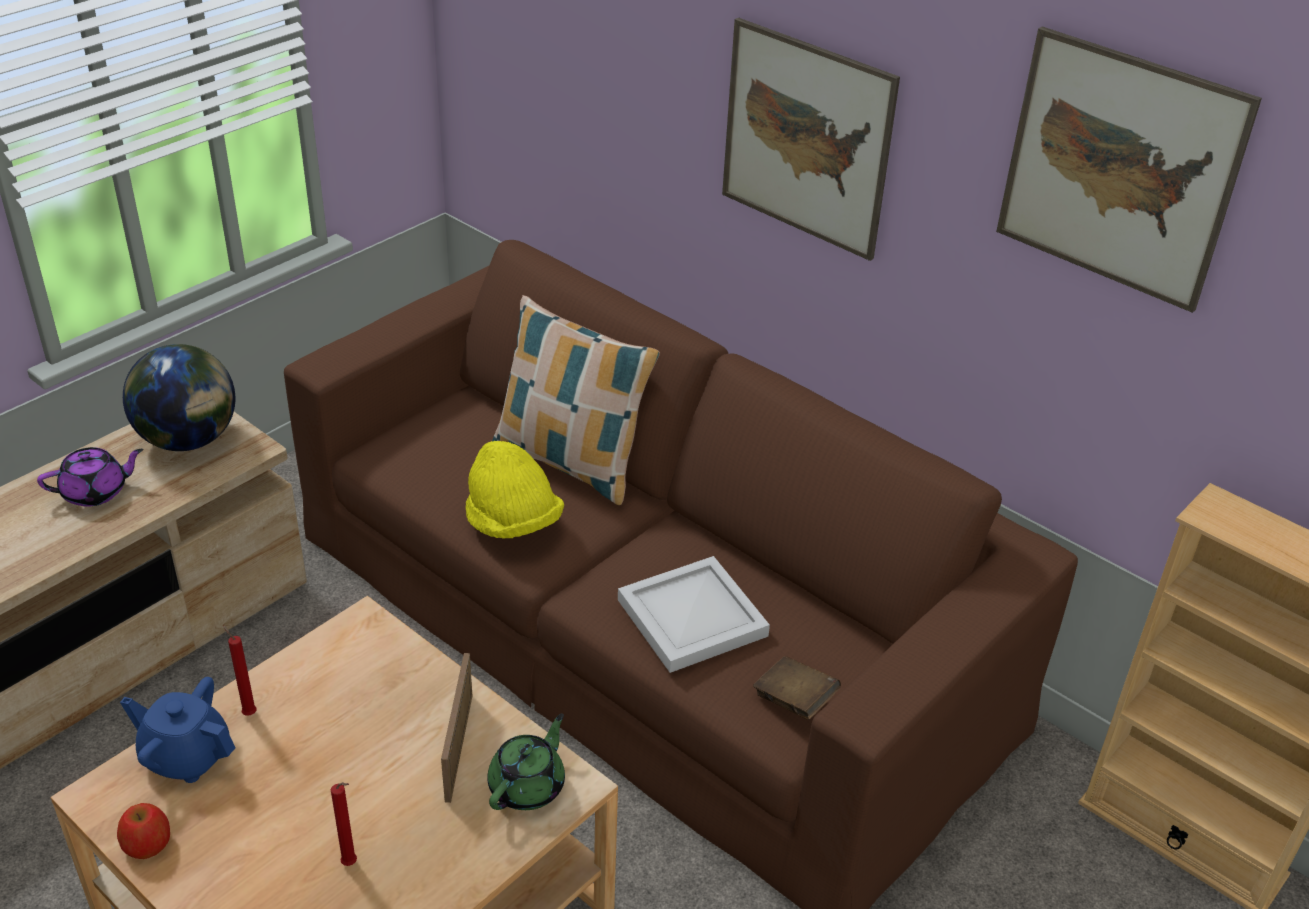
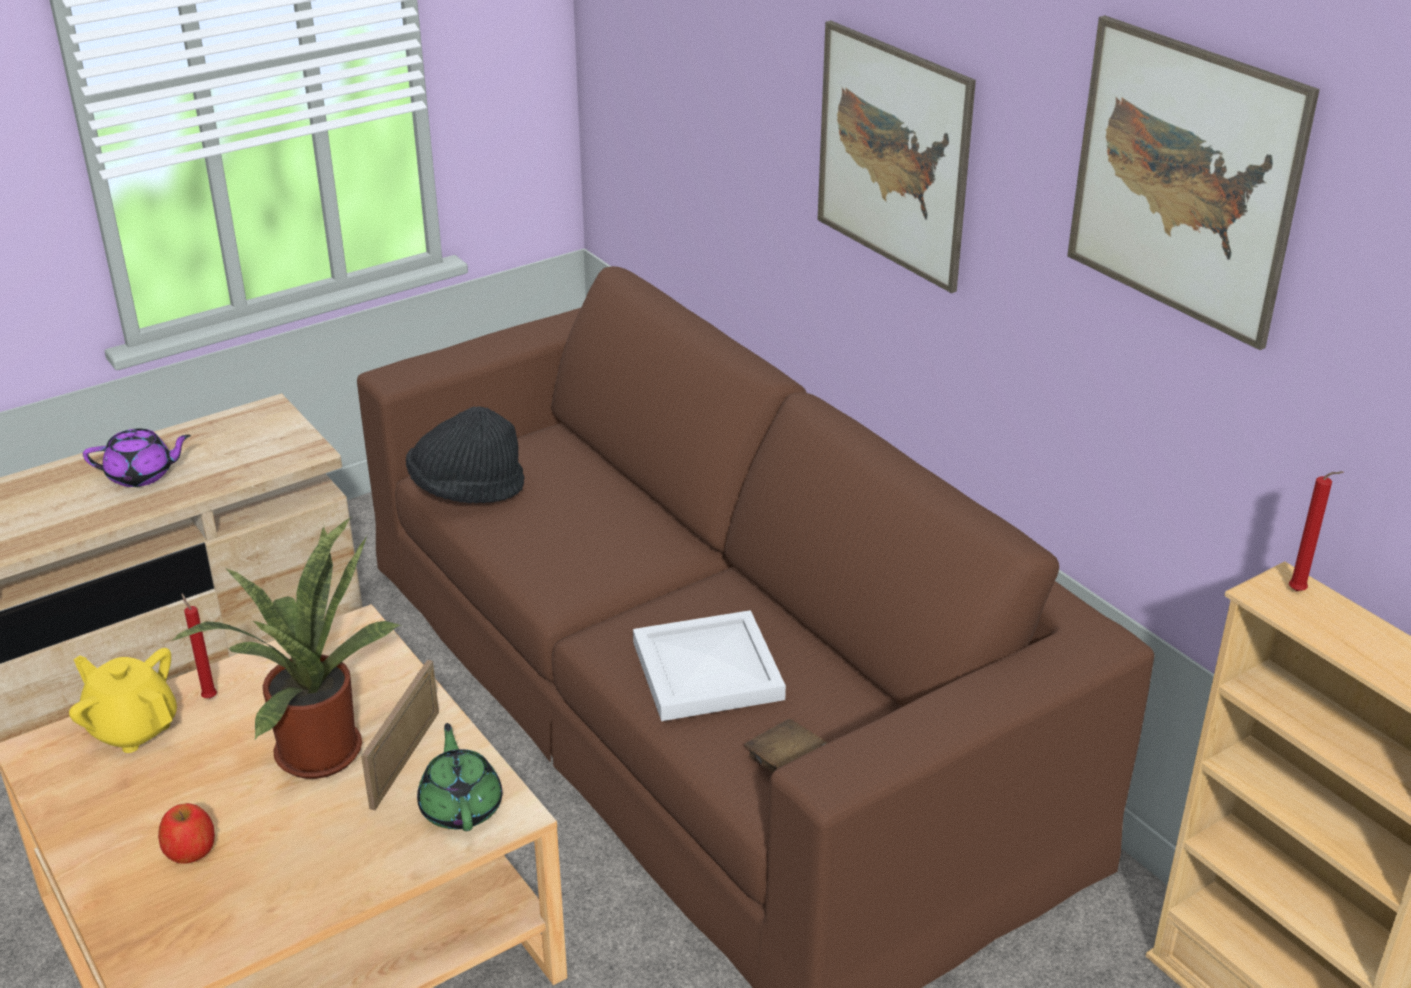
camera: 15 degrees right, 5 degrees down
(147, 843) = (63, 801): apple -> apple (190, 849)
(186, 756) = (133, 728): blue teapot -> yellow teapot
(189, 439) = (249, 437): globe -> none
(351, 864) = (251, 852): red candle -> red candle (1299, 592)
(369, 749) = (314, 748): none -> potted plant
(409, 466) = (466, 489): none -> black hat
(512, 522) = (552, 555): yellow hat -> none
(528, 786) = (461, 806): green teapot -> green teapot turned 60 degrees counterclockwise
(570, 462) = (636, 505): pillow -> none

